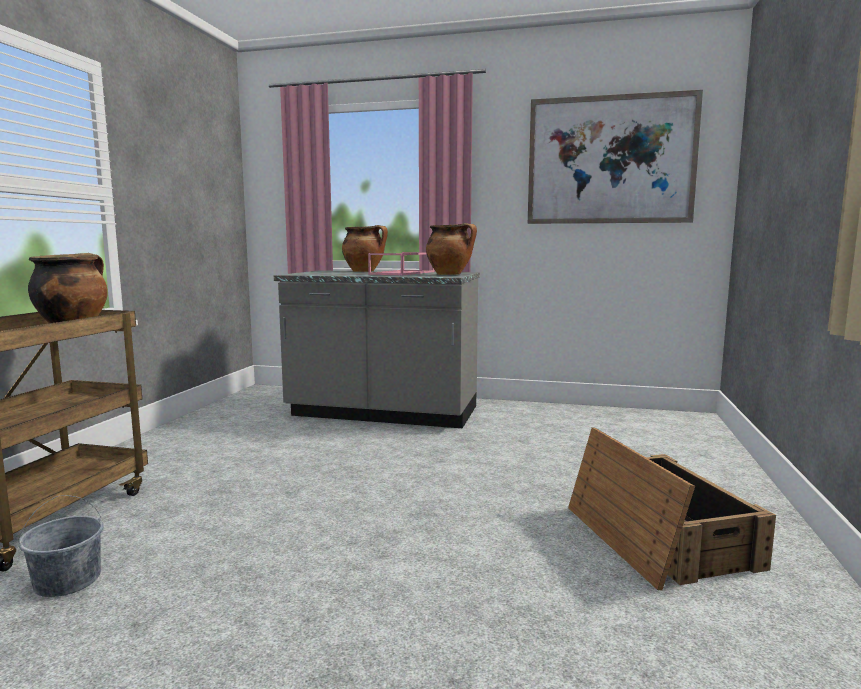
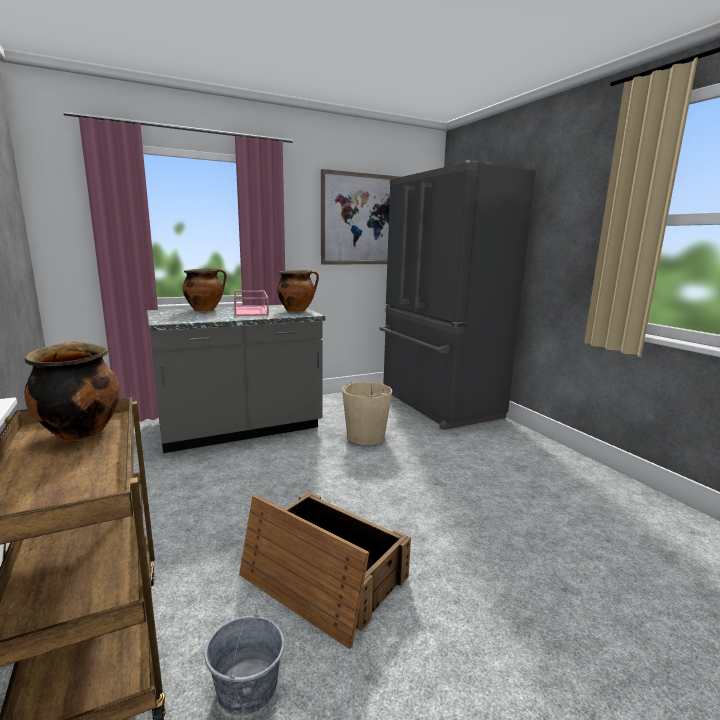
camera: 40 degrees left, 5 degrees up
(500, 449) = (365, 437): none -> beige bucket
(656, 536) = (513, 467): crate -> crate (322, 577)
(670, 440) = (436, 404): none -> grey fridge

